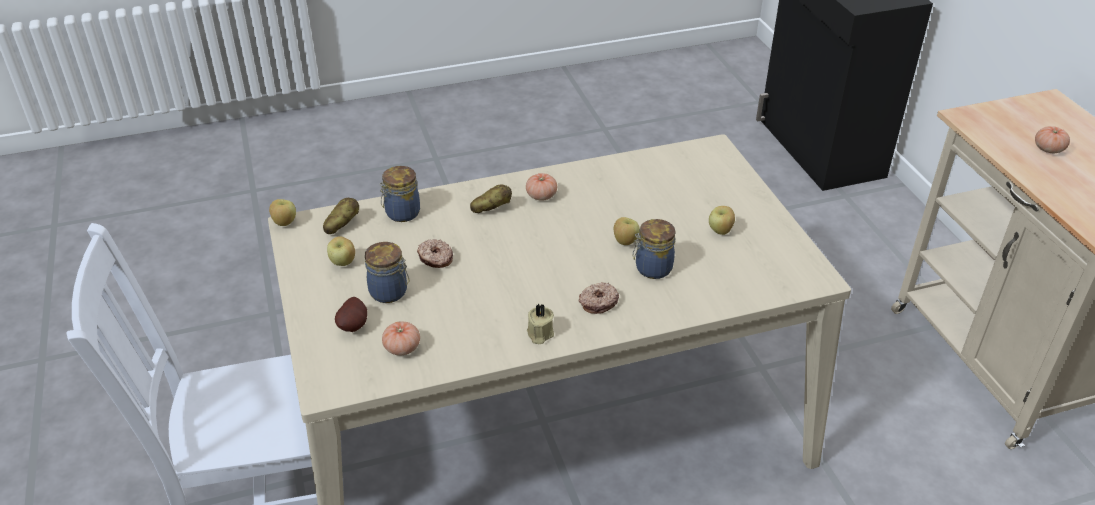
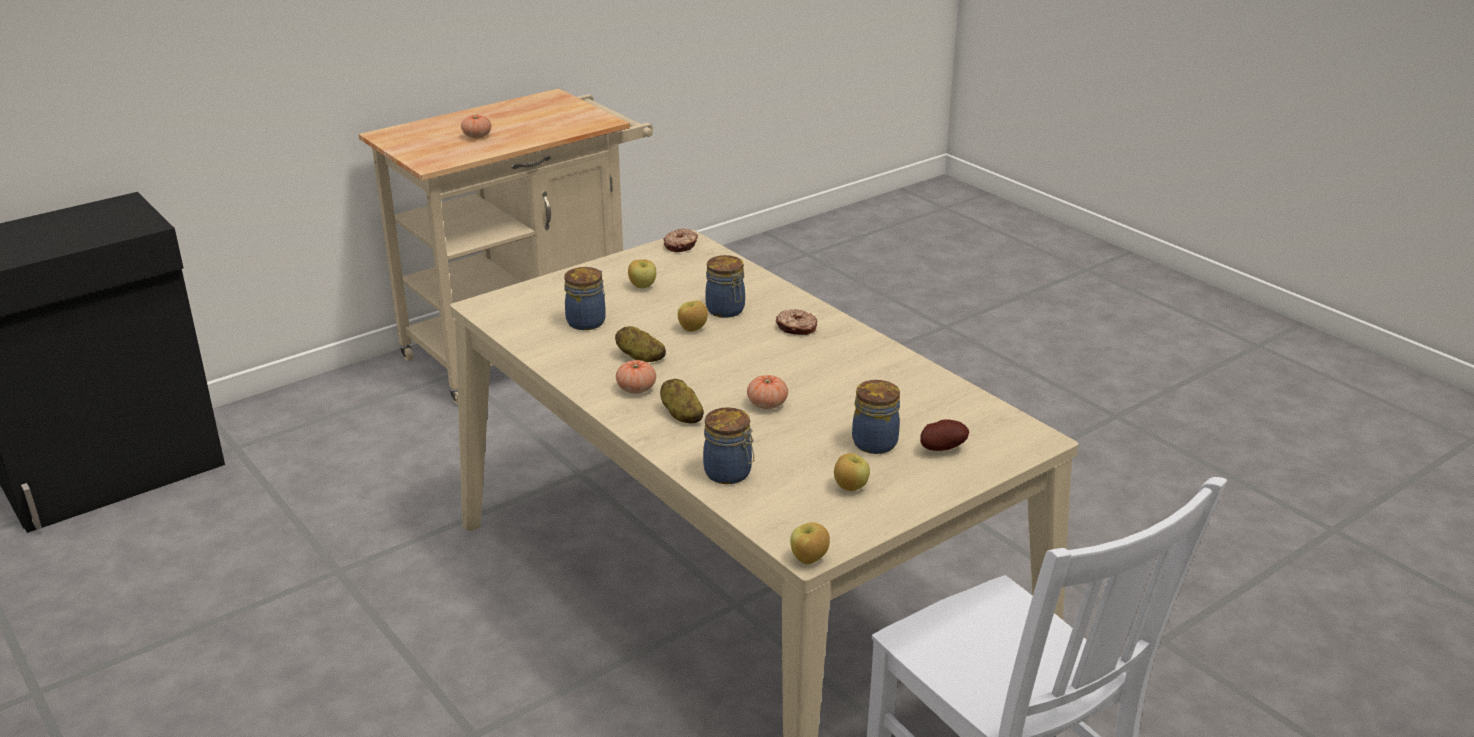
camera: 110 degrees left, 10 degrees down
(341, 225) = (782, 511): potato -> potato (640, 357)
(402, 348) = (946, 413): tomato -> tomato (767, 404)
(435, 258) = (797, 428): donut -> donut (681, 246)
(539, 334) = (864, 348): beige candle -> none
(664, 191) = (587, 321): none -> jar

